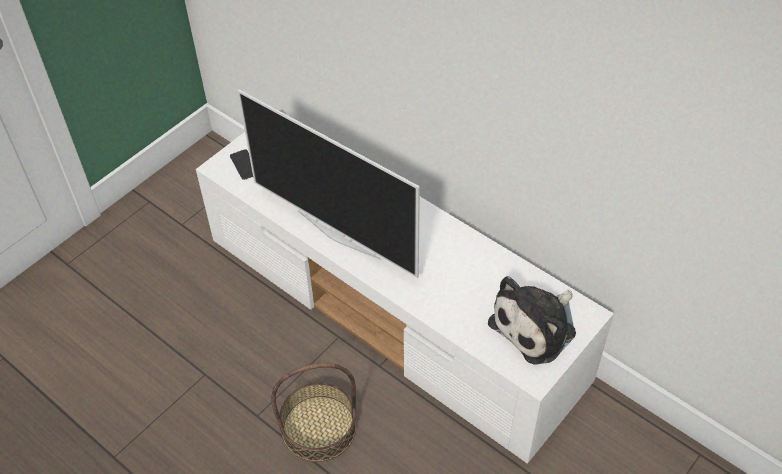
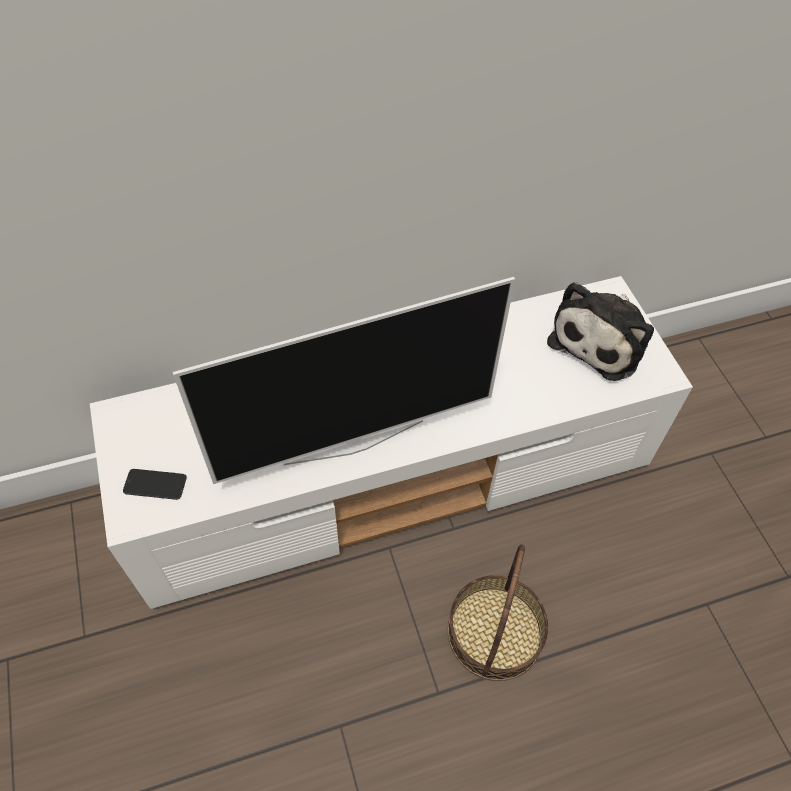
camera: 60 degrees left, 5 degrees up
(536, 326) = (601, 339): plush toy -> plush toy turned 45 degrees clockwise

